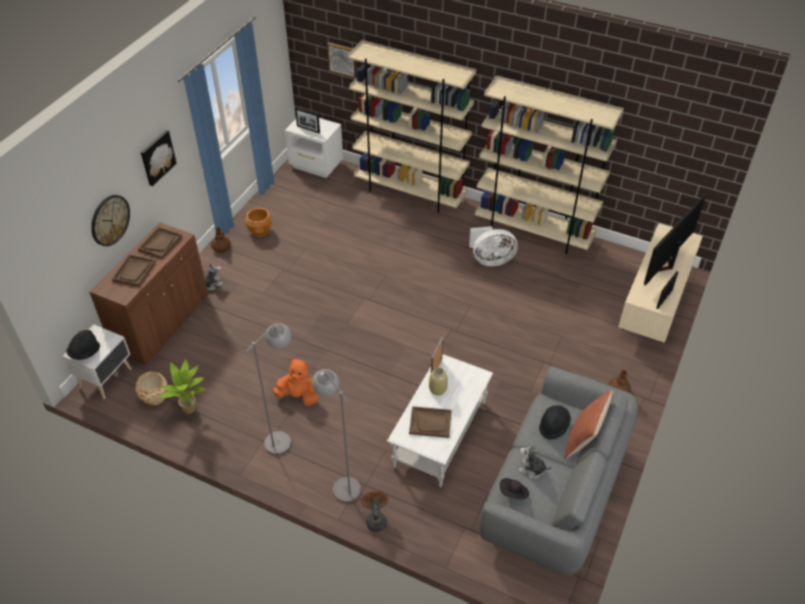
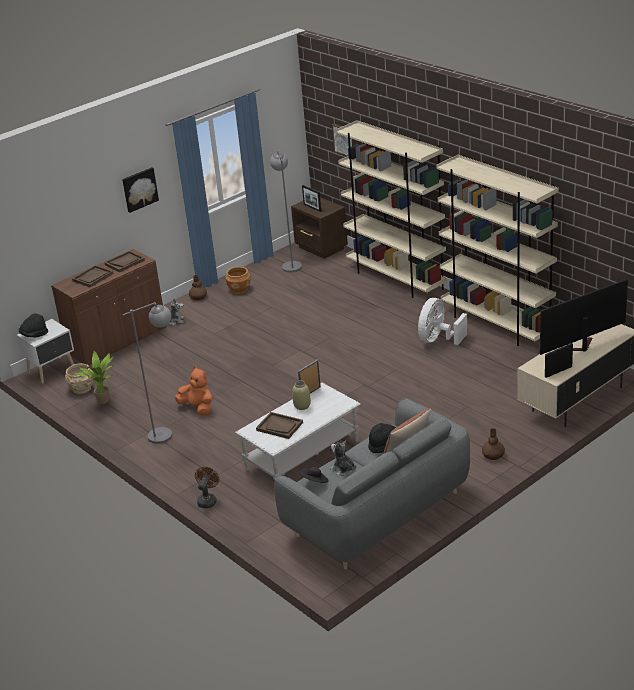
camera: 25 degrees right, 15 degrees down
(110, 220) = (83, 229): wall clock -> none
(316, 166) = (321, 248): white nightstand -> brown nightstand
(341, 482) = (195, 471): grey floor lamp -> grey floor lamp (290, 264)
(490, 260) = (438, 339): white fan -> white fan turned 105 degrees clockwise

